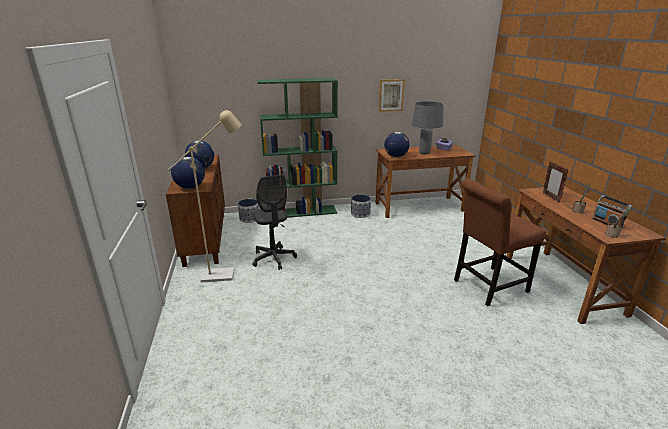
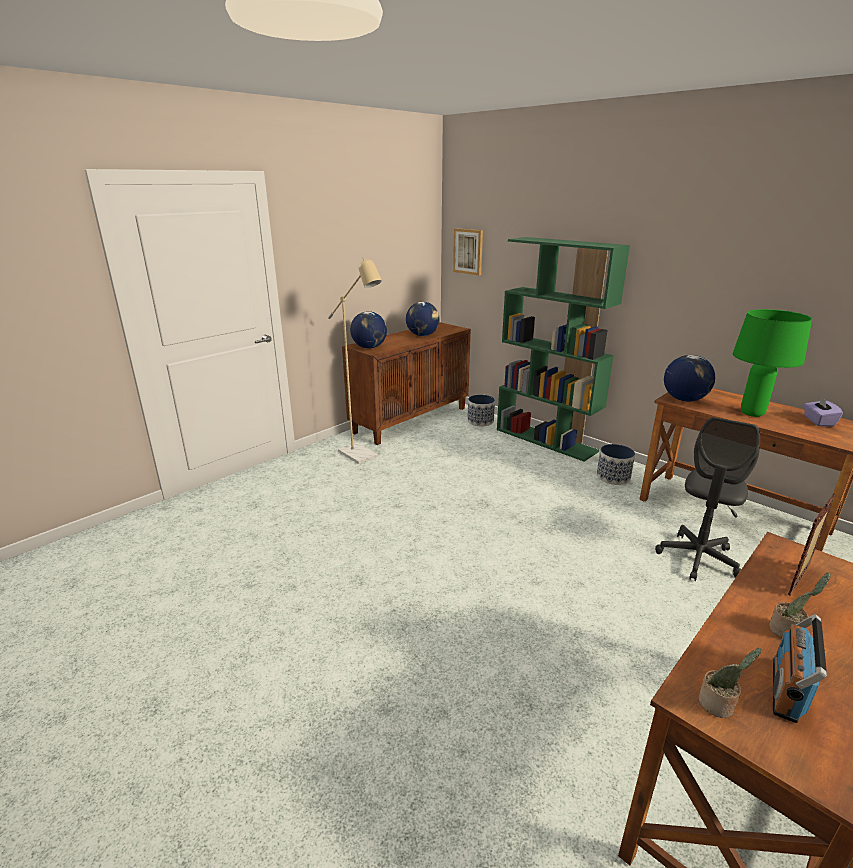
camera: 55 degrees right, 0 degrees up
(273, 258) = (423, 467): grey office chair -> grey office chair (697, 558)
(391, 95) = (734, 290): picture -> picture (468, 251)
(424, 153) = (752, 413): grey table lamp -> green table lamp
(487, 287) = (584, 669): brown chair -> none

